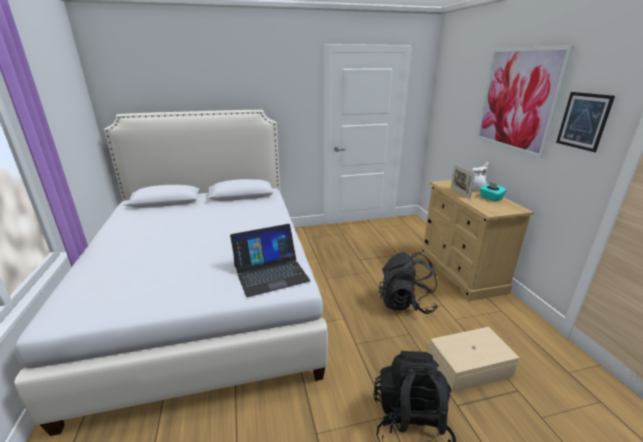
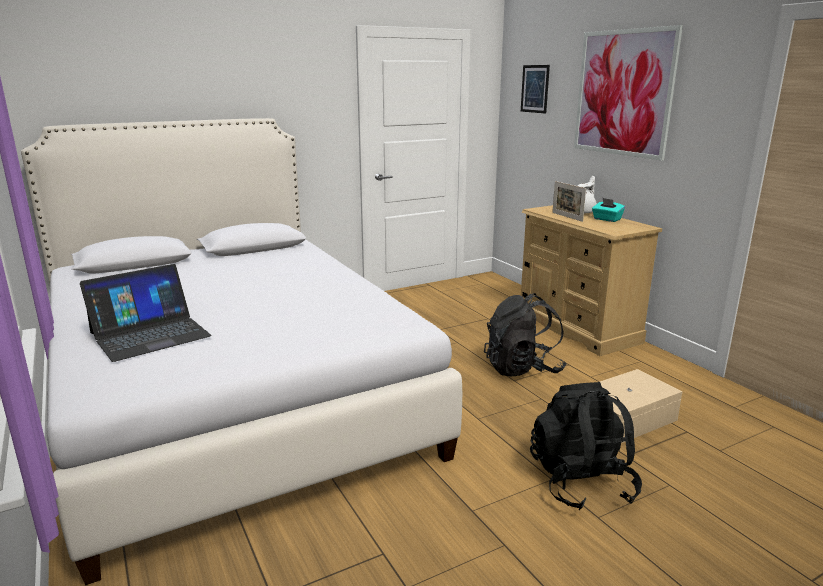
camera: 15 degrees left, 5 degrees down
(270, 273) = (369, 319): laptop -> laptop (150, 334)
(583, 121) = (705, 110): picture -> picture (535, 89)

